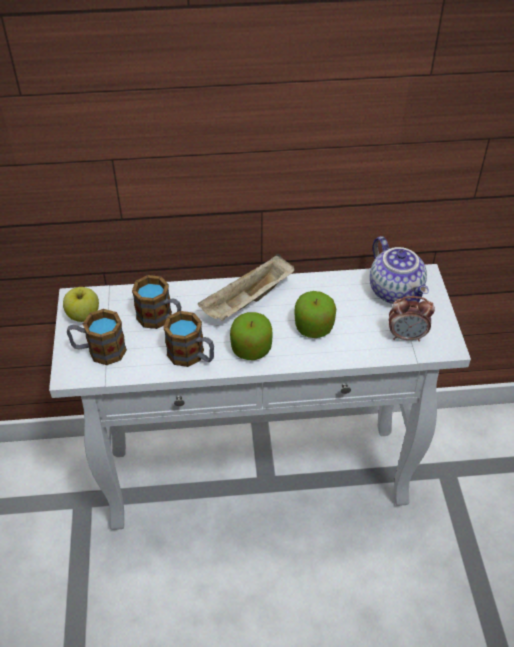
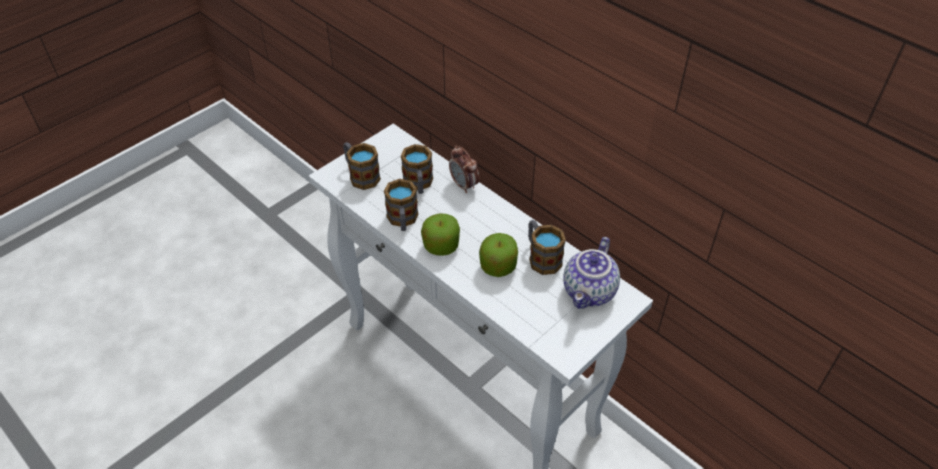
camera: 50 degrees right, 0 degrees up
(84, 315) = (382, 149): apple -> none
(247, 302) = (483, 216): beige tray -> none
(331, 295) = (541, 257): none -> mug
(406, 336) = (549, 325): alarm clock -> alarm clock (464, 185)

